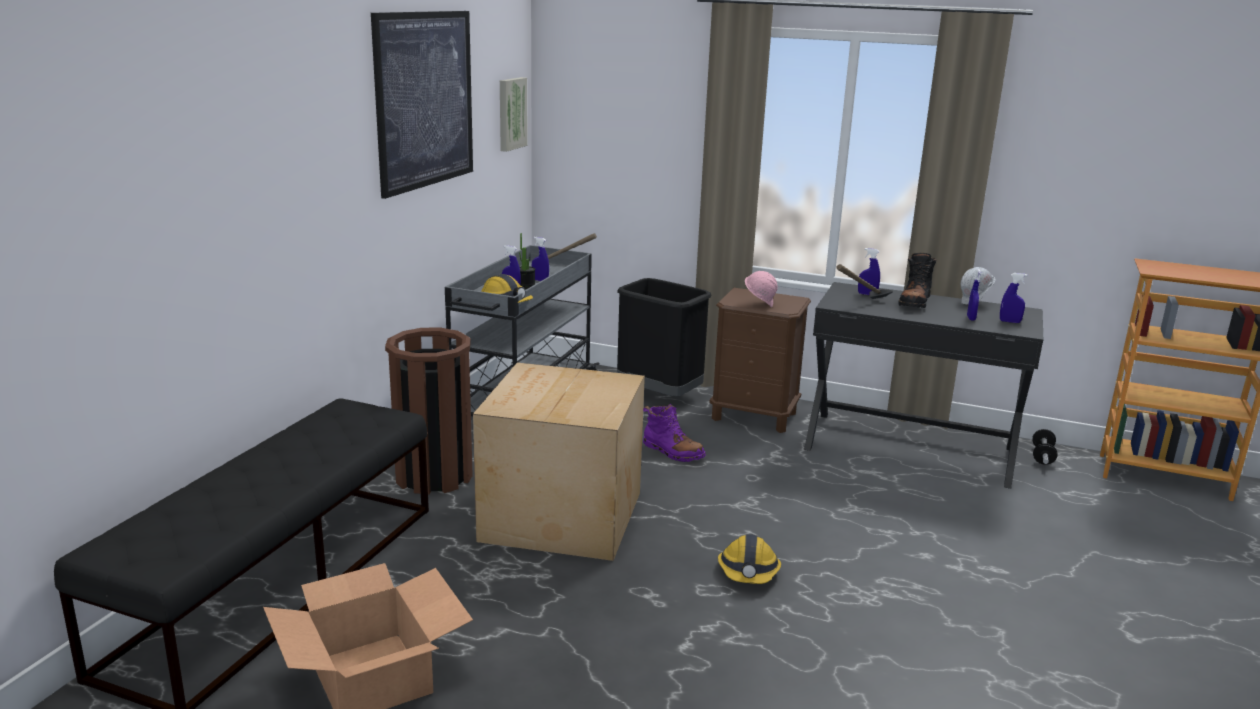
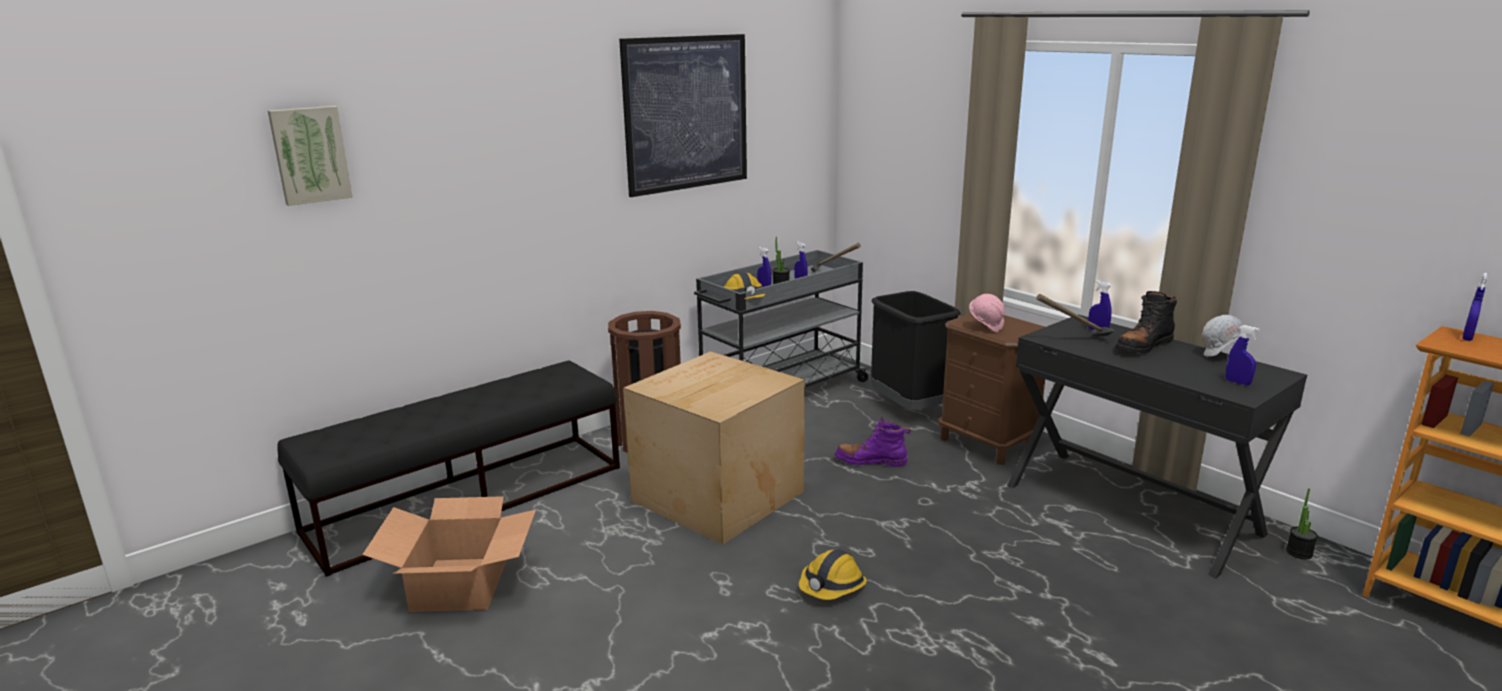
camera: 30 degrees right, 0 degrees up
(510, 113) = (804, 127): picture -> picture (310, 155)
(672, 452) = (871, 461): purple boot -> purple boot turned 120 degrees clockwise
(971, 318) = (1190, 372): blue spray bottle -> blue spray bottle (1467, 338)
(1042, 456) = (1299, 553): dumbbell -> potted plant

